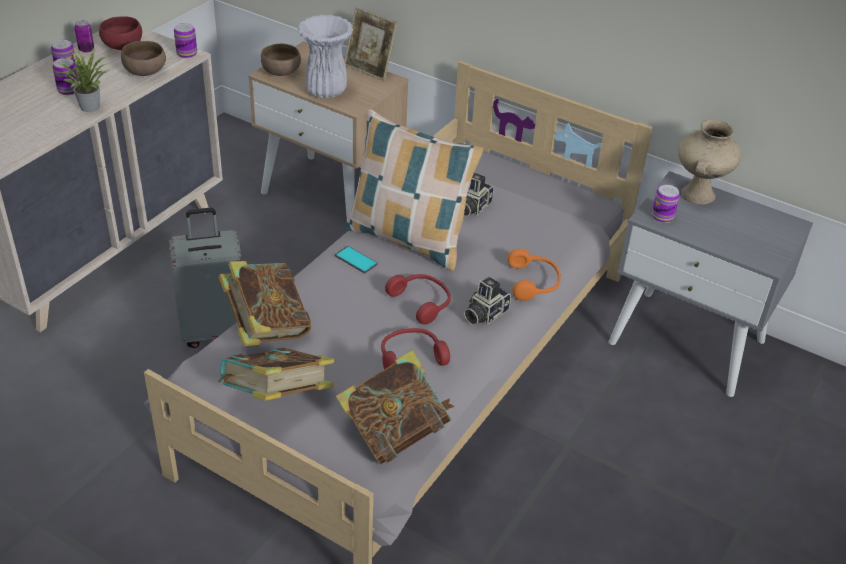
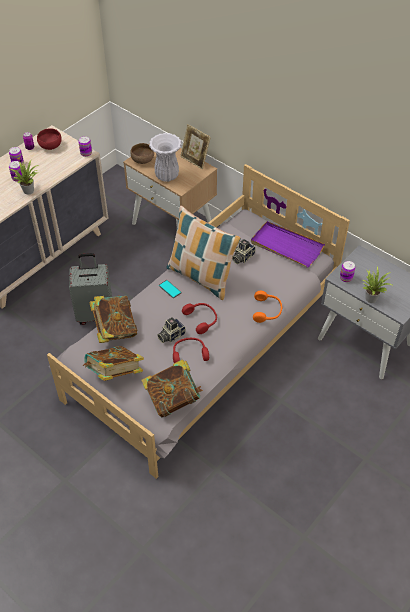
camera: 10 degrees right, 10 degrees up
(146, 72) = (61, 166): brown bowl -> none
(484, 314) = (235, 329): camera -> camera (170, 335)
(542, 189) = (286, 246): none -> purple tray
(698, 195) = (372, 264): beige vase -> none
(713, 242) = (371, 297): none -> potted plant

